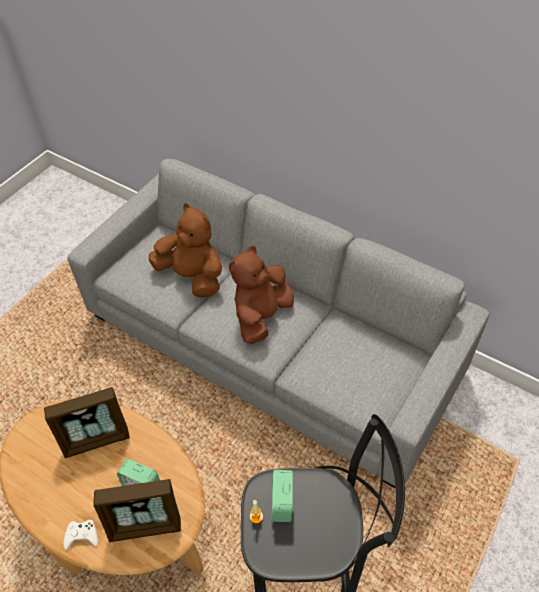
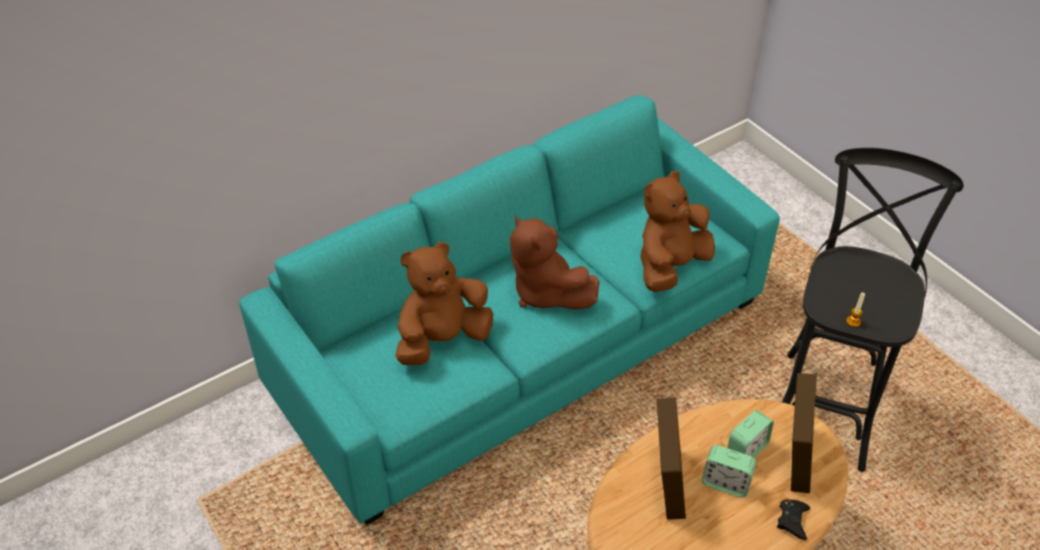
camera: 70 degrees left, 5 degrees down
(82, 535) = (792, 520): white game controller -> black game controller
(271, 342) = (519, 343): grey sofa -> turquoise sofa
(282, 503) = (843, 299): alarm clock -> alarm clock (726, 483)
(326, 386) = (670, 266): none -> brown plush toy

